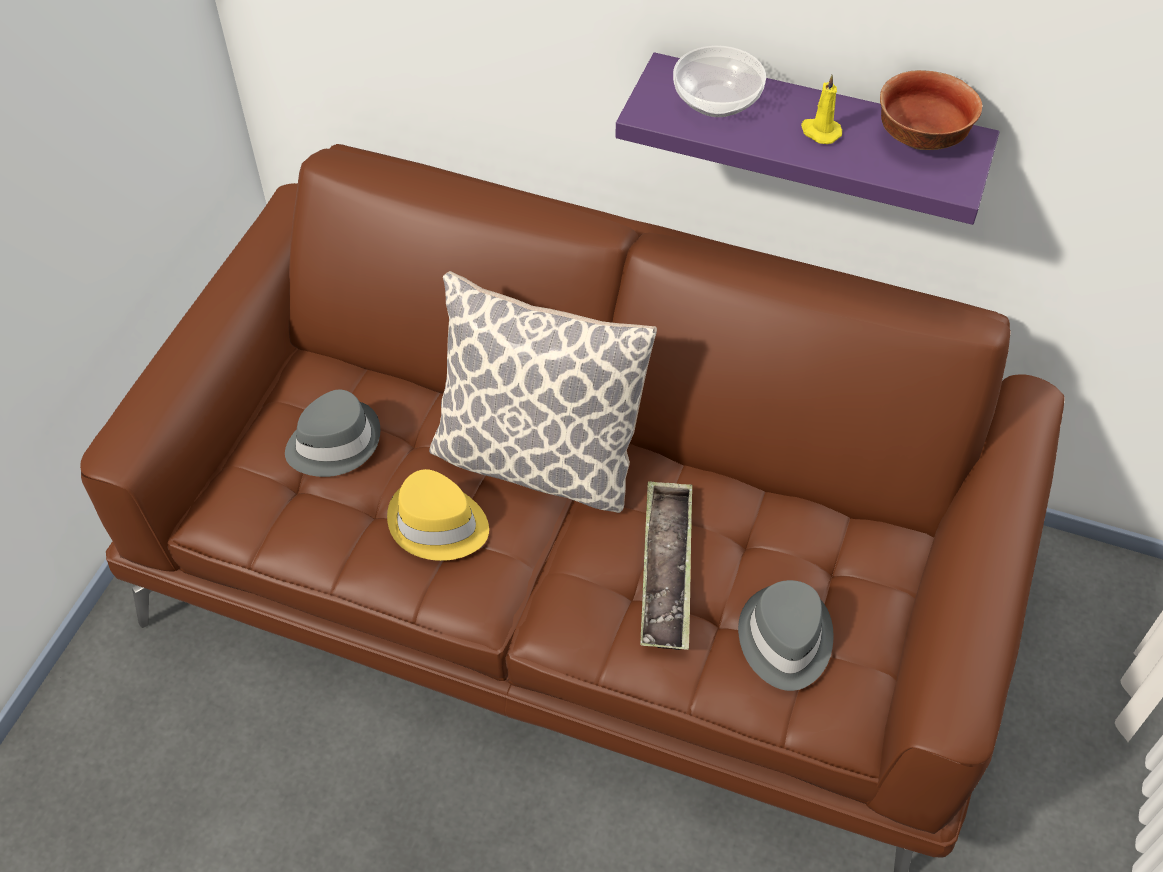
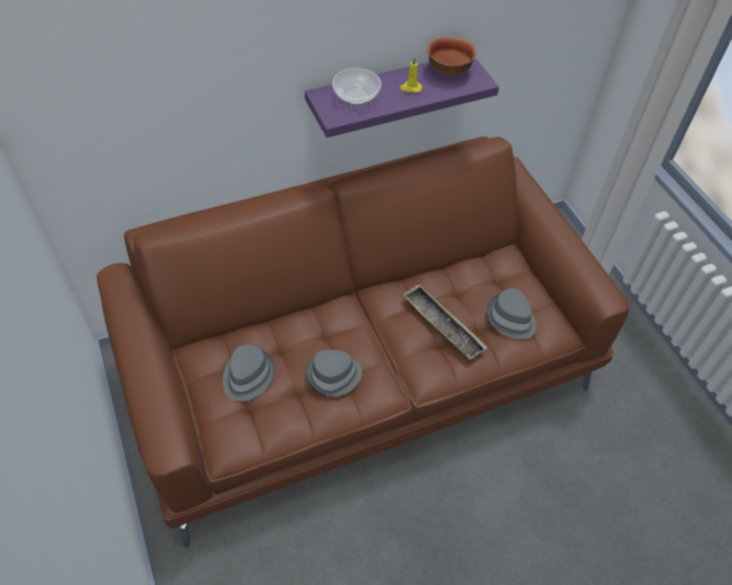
camera: 45 degrees left, 0 degrees up
(438, 524) = (333, 376): yellow hat -> grey hat
(537, 458) = (342, 319): pillow -> none

